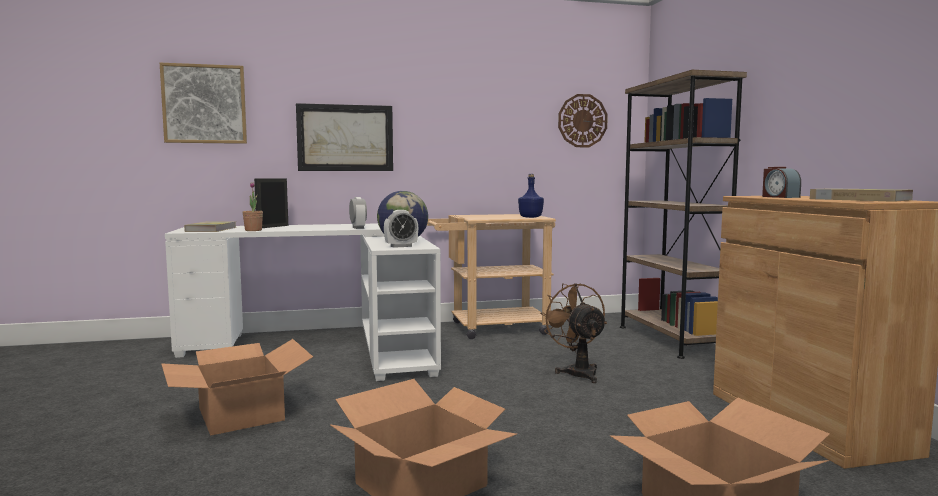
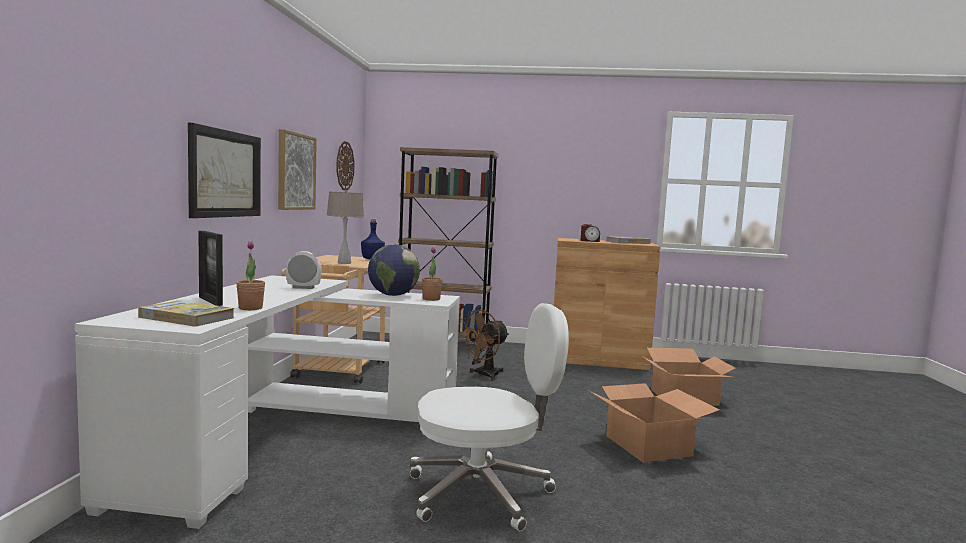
camera: 70 degrees left, 0 degrees up
(204, 104) = (92, 106): picture -> picture (295, 171)
(239, 414) = (482, 493): cardboard box -> white office chair
(401, 246) = (431, 299): alarm clock -> potted plant
(478, 217) = (344, 263): none -> beige table lamp
(577, 371) = (483, 375): brown fan -> brown fan turned 45 degrees counterclockwise

